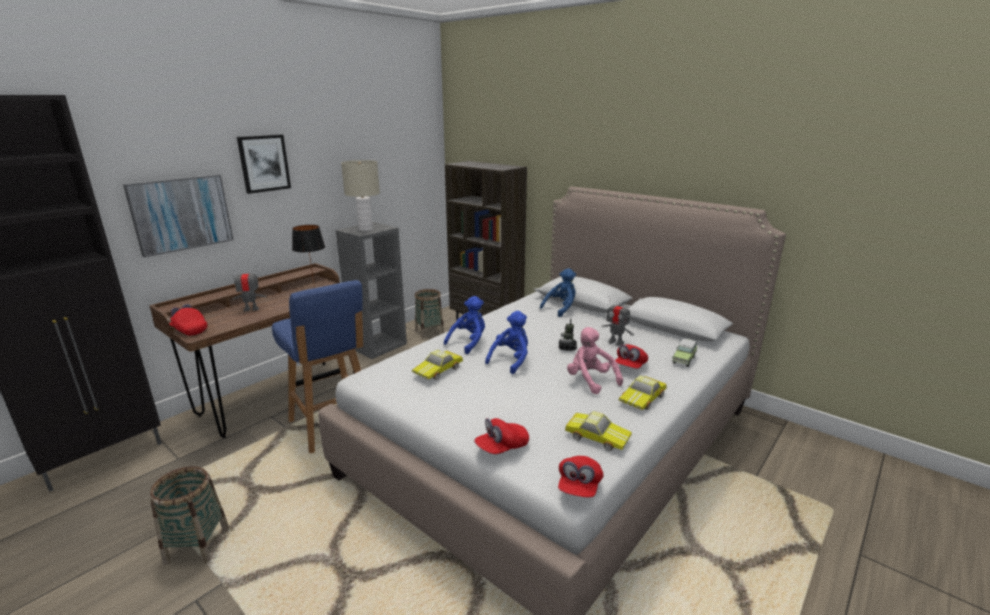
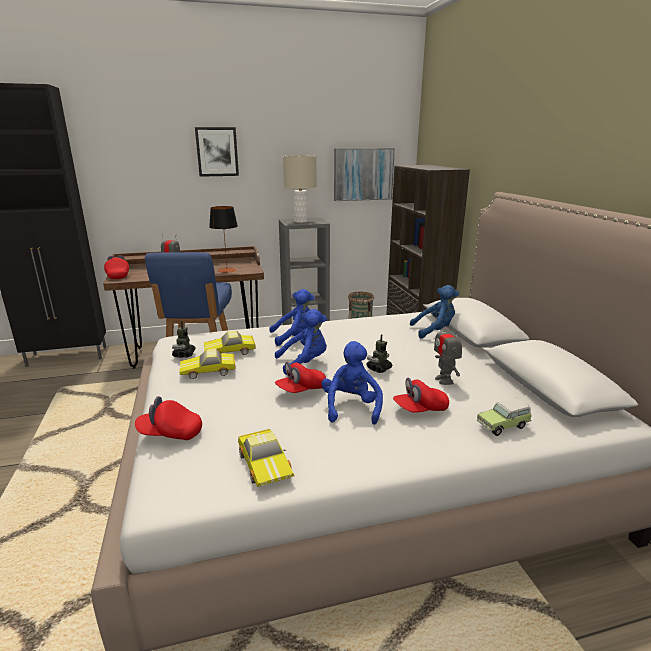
camera: 35 degrees right, 0 degrees up
(181, 214) = (144, 186): picture -> picture (363, 174)
(197, 545) = (39, 432): basket -> none
(400, 387) = (184, 354): none -> toy robot
(579, 486) = (169, 501): red cap -> red cap (301, 390)
(590, 380) = (351, 407): pink plush toy -> blue plush toy
(643, 398) = (378, 448): toy car -> toy car (209, 371)

